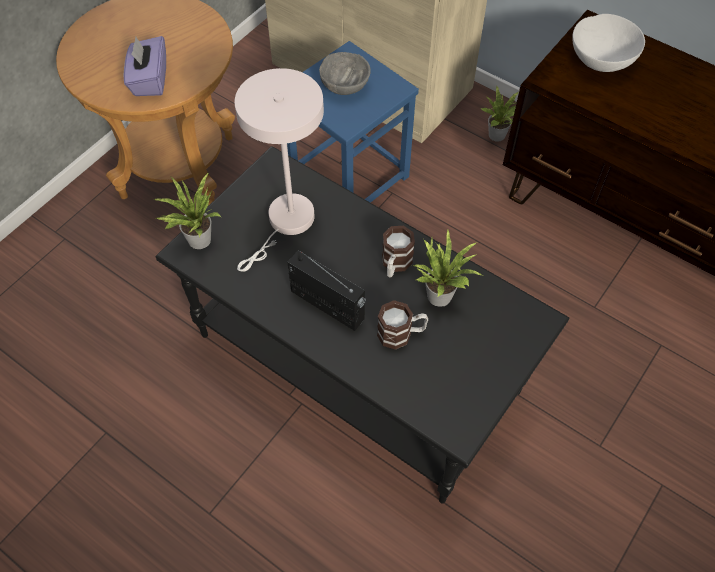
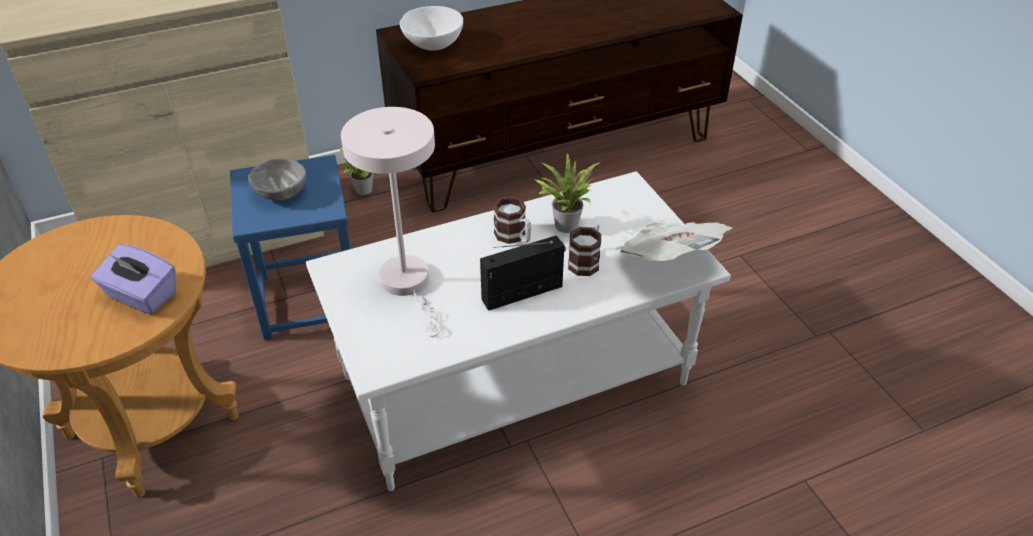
camera: 60 degrees left, 15 degrees down
(196, 239) = (367, 354): potted plant -> none
(355, 365) = (515, 383): black coffee table -> white coffee table
(448, 401) = (668, 260): none -> newspaper

